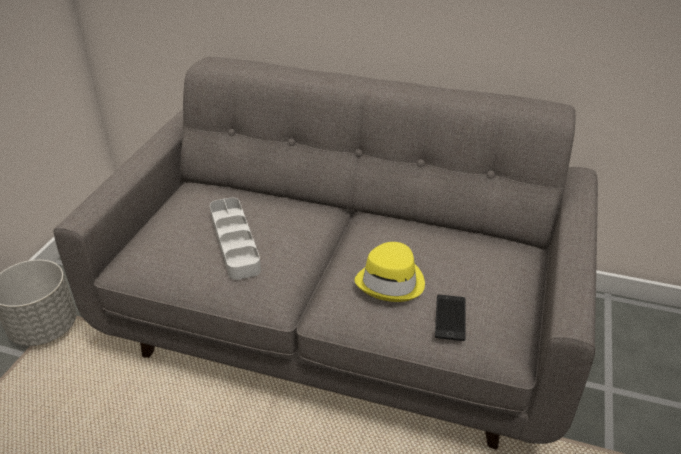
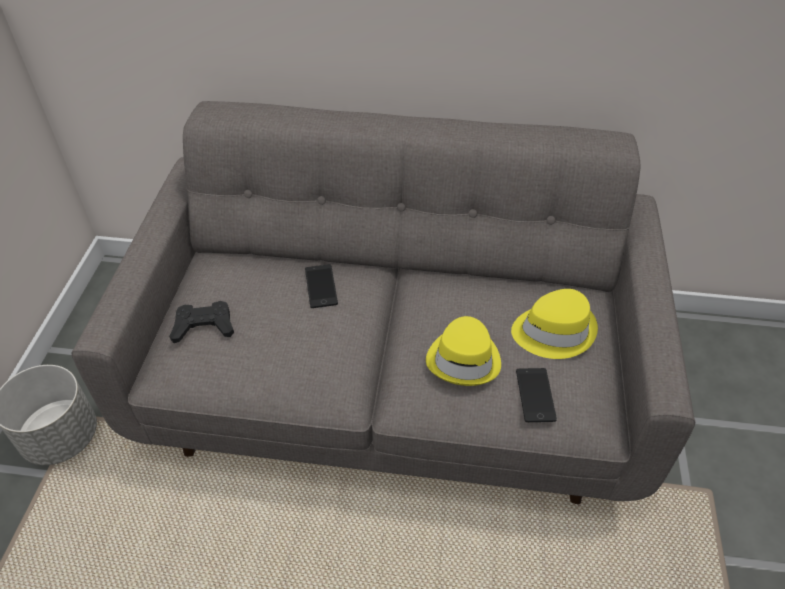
camera: 10 degrees left, 10 degrees up
(171, 232) = (204, 326): none -> black game controller
(235, 242) = (280, 330): grey tray -> none
(279, 214) = (321, 286): none -> phone
(480, 270) = (553, 331): none -> yellow hat

